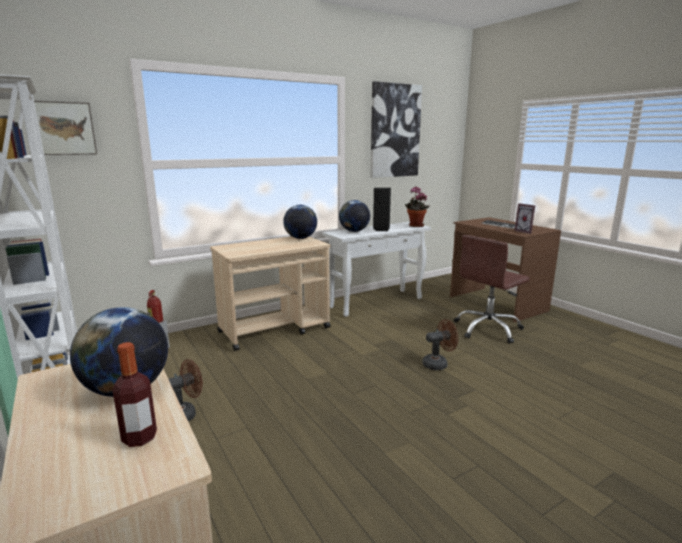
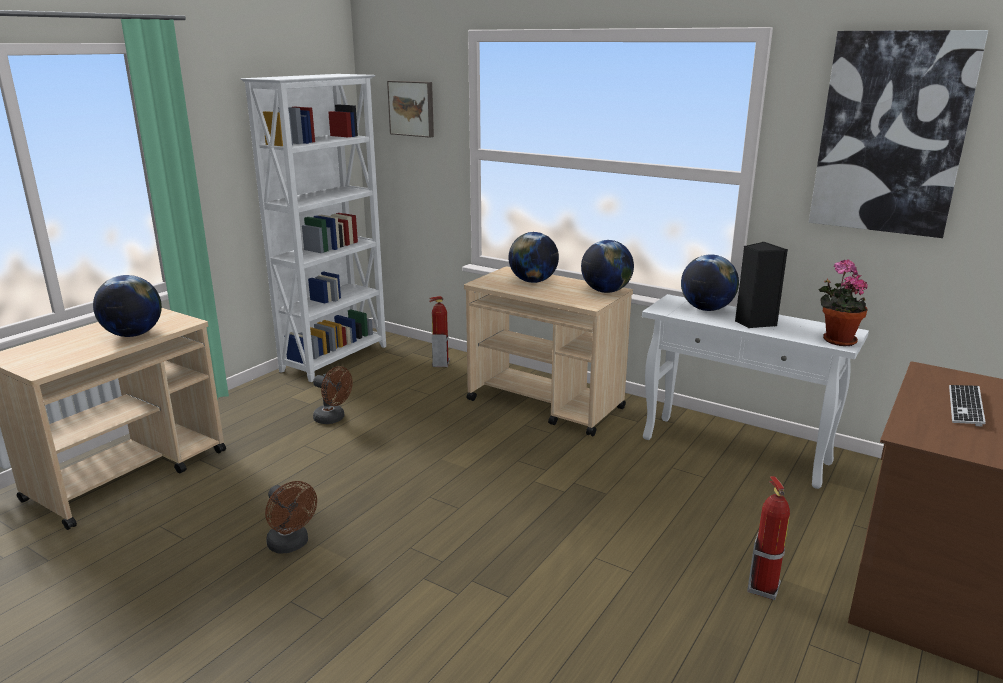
camera: 65 degrees right, 5 degrees up
(139, 438) = (72, 354): bottle -> none
(255, 246) = (533, 281): none -> globe
(438, 364) = (562, 550): brown fan -> brown fan (291, 545)
(488, 329) = (763, 588): brown office chair -> fire extinguisher
(525, 231) = (945, 438): picture frame -> none

